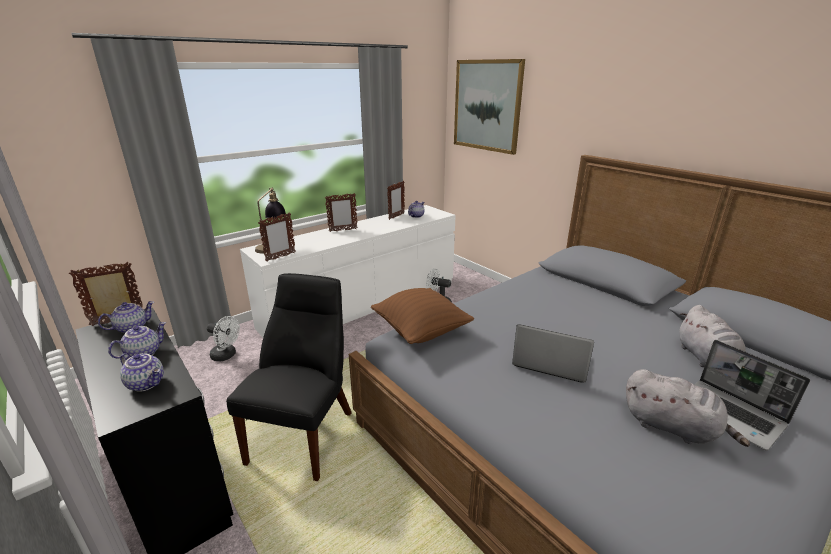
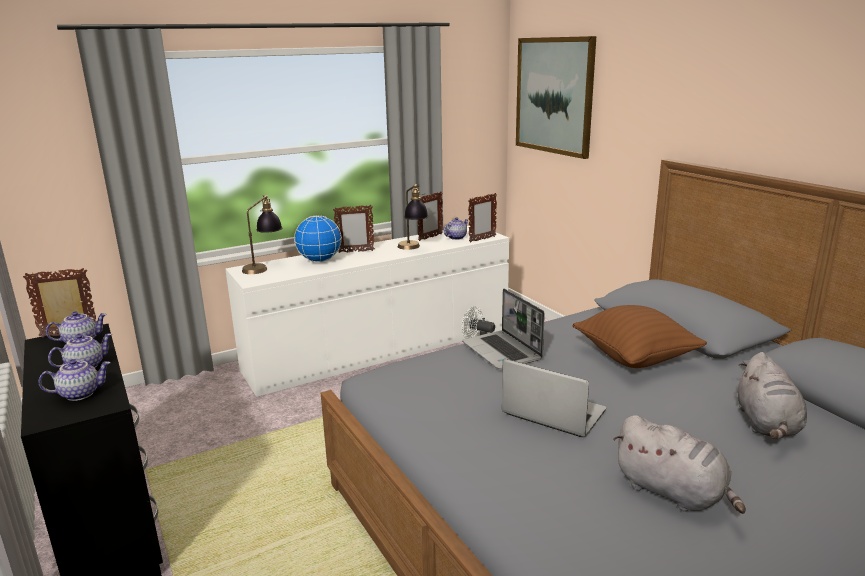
camera: 10 degrees right, 5 degrees down
(147, 383) = (80, 393): teapot -> teapot turned 60 degrees counterclockwise
(226, 355) = (199, 398): white fan -> none
(280, 257) = (268, 279): picture frame -> picture frame (482, 239)
(305, 433) = (267, 490): black chair -> none
(316, 239) = (319, 260): none -> globe
(387, 226) = (413, 248): none -> table lamp
(421, 331) = (408, 370): brown pillow -> brown pillow (634, 358)
(731, 414) = (761, 486): laptop -> laptop (502, 351)

